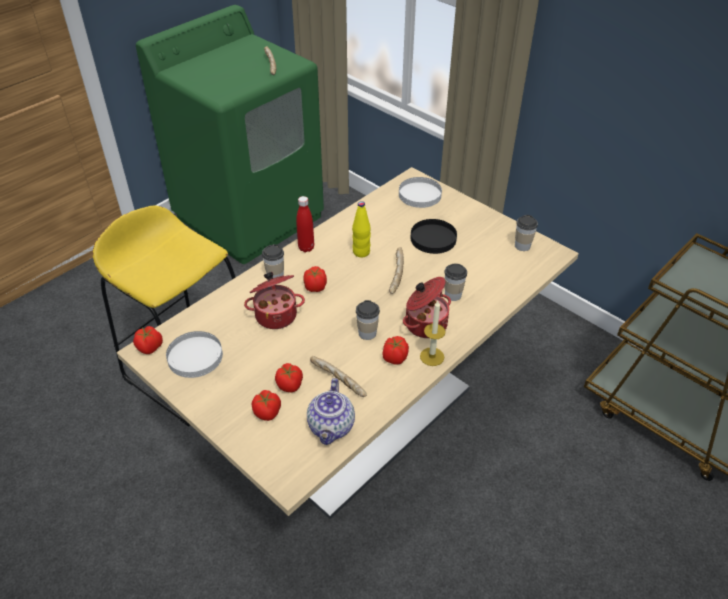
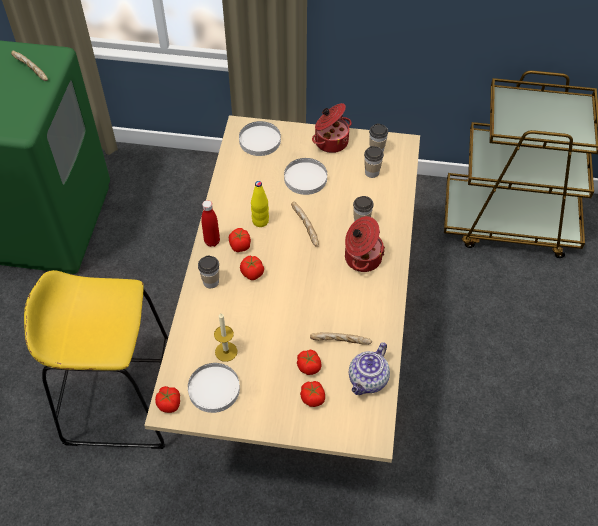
camera: 35 degrees left, 10 degrees up
(276, 314) = (244, 315): cooking pot -> cooking pot (330, 141)
(331, 427) = (368, 381): teapot -> teapot turned 60 degrees clockwise
(367, 333) = (327, 290): cup -> cup (372, 172)
(394, 358) = (364, 299): tomato -> tomato (240, 246)
(432, 356) = (389, 282): candle -> candle (226, 351)
(433, 238) = (305, 178): black plate -> white plate

